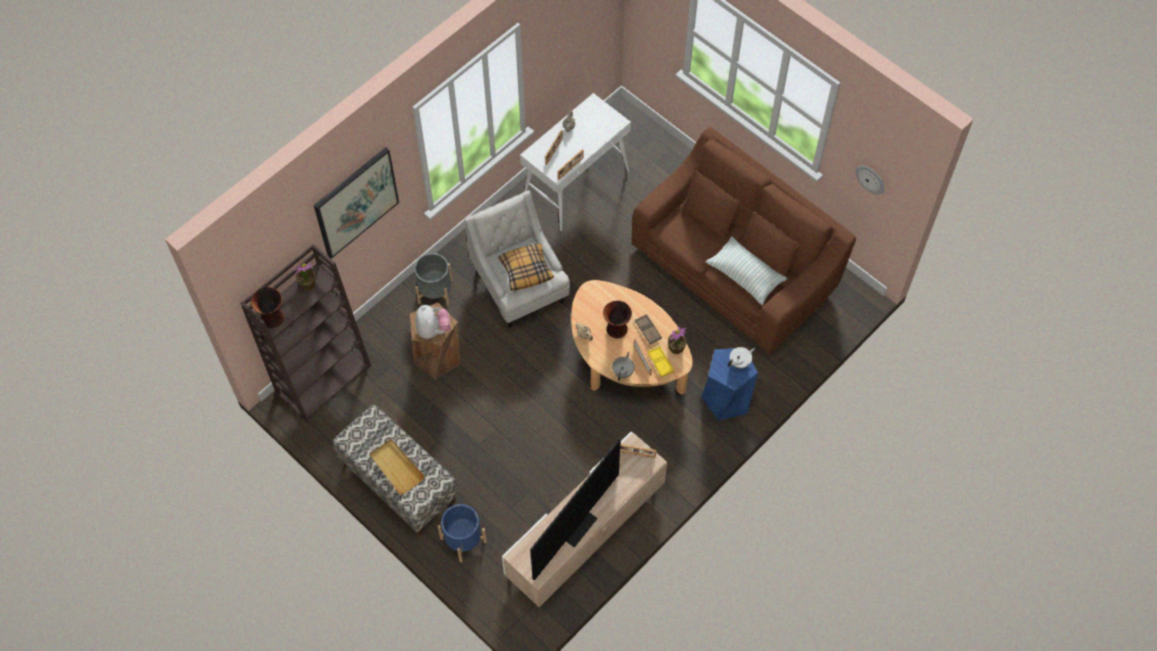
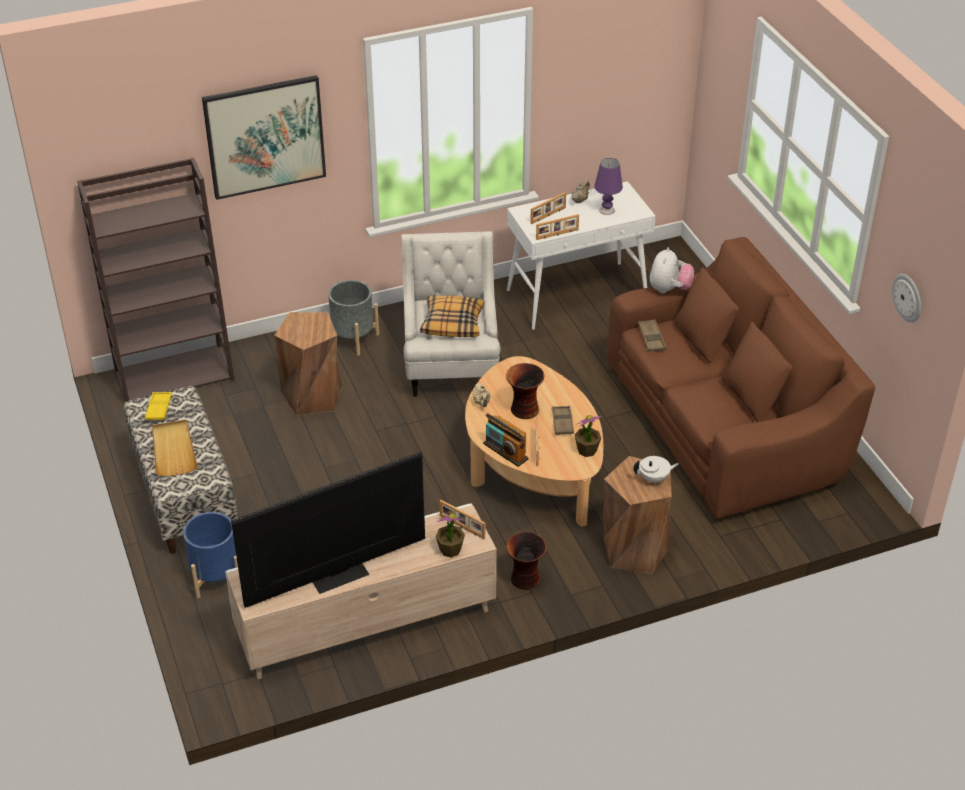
camera: 25 degrees right, 20 degrees down
(273, 318) = (111, 222): vase -> vase (525, 580)
(308, 284) = (171, 206): potted plant -> potted plant (450, 550)
(433, 329) = (304, 333): plush toy -> plush toy (669, 289)
(594, 129) = (607, 210): none -> purple table lamp
(623, 371) = (505, 451): grey teapot -> radio
(660, 363) = (557, 458): yellow tray -> yellow tray (159, 408)
(673, 232) = (651, 338): none -> brown tray
(726, 399) = (635, 550): blue stool -> brown stool
(745, 275) = (716, 403): pillow -> none

